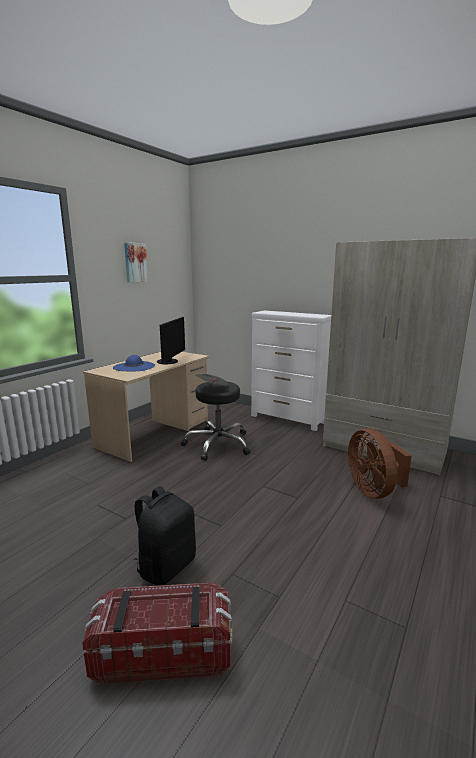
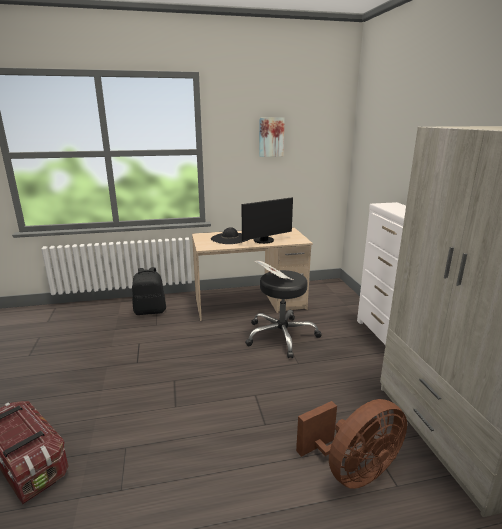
camera: 45 degrees right, 5 degrees up
(134, 366) = (230, 238): blue hat -> black hat
(166, 566) = (106, 411): black backpack -> black backpack (150, 311)
(374, 490) = (352, 470): brown fan -> brown fan turned 150 degrees counterclockwise

